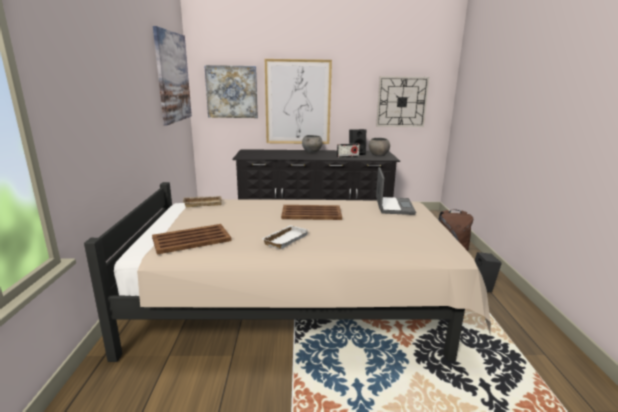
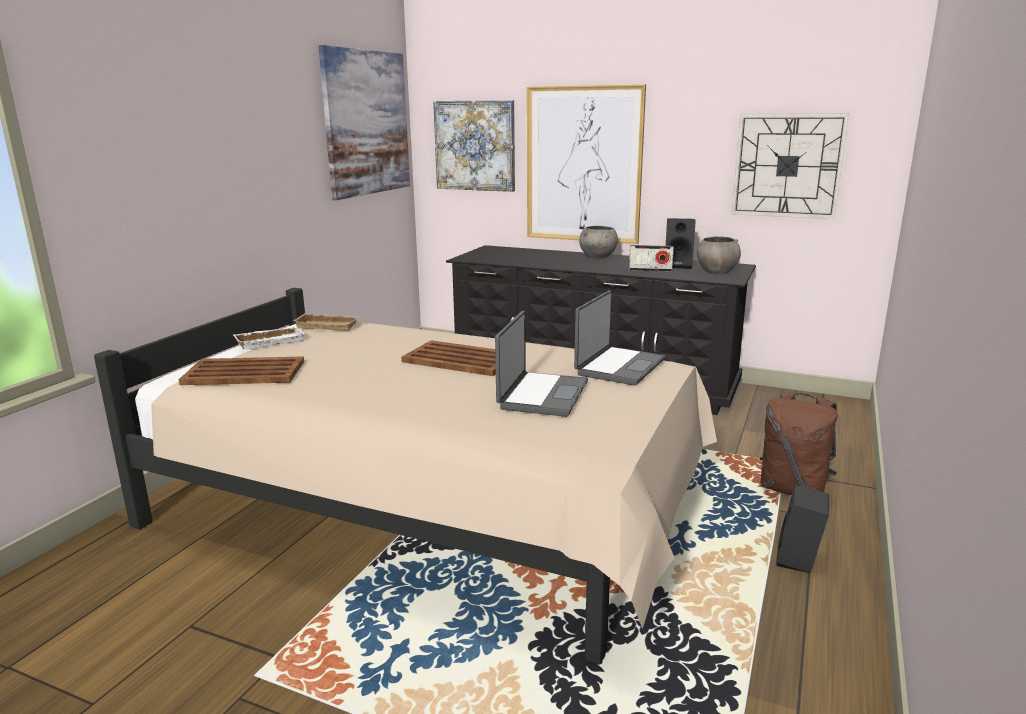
camera: 25 degrees right, 0 degrees up
(285, 239) = (362, 391): white tray -> white tray (270, 341)
(381, 226) = (541, 395): none -> laptop

